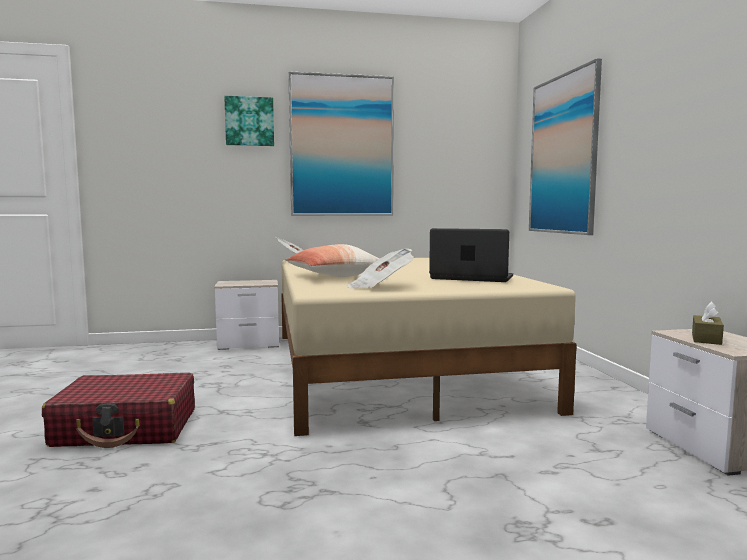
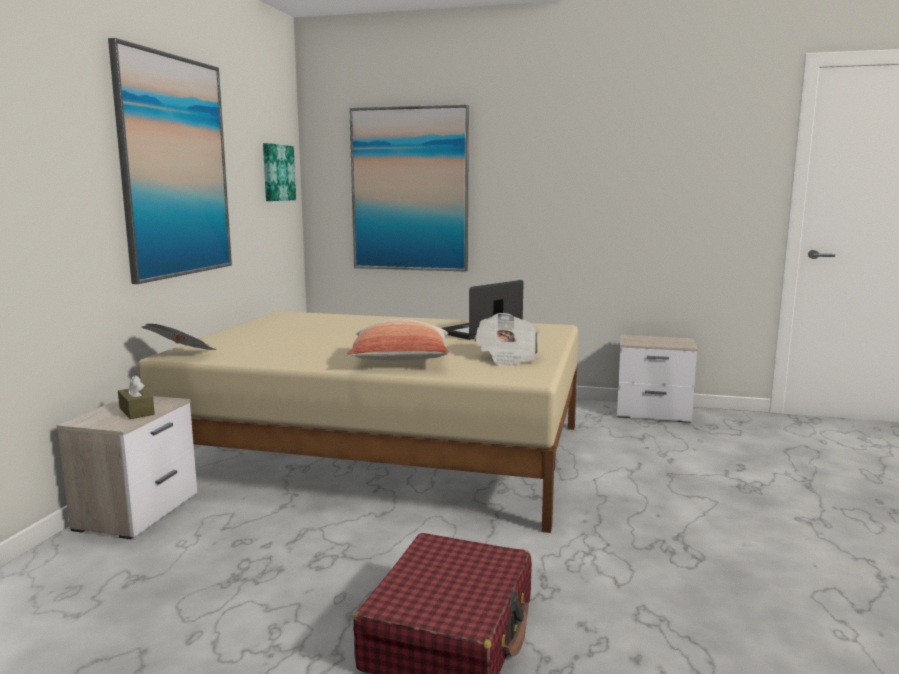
camera: 65 degrees left, 5 degrees up
(249, 121) = (65, 121): picture -> picture (277, 172)
(706, 338) = (652, 342): brown tissue box -> brown tissue box (136, 411)

